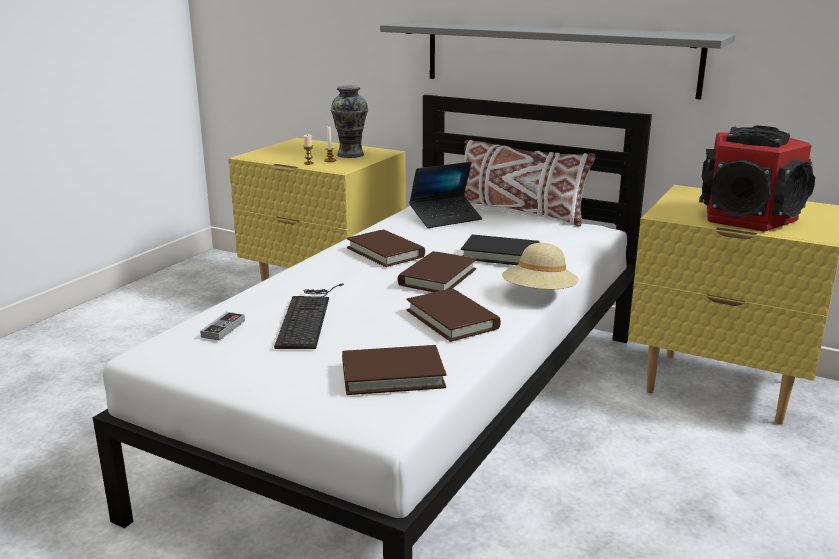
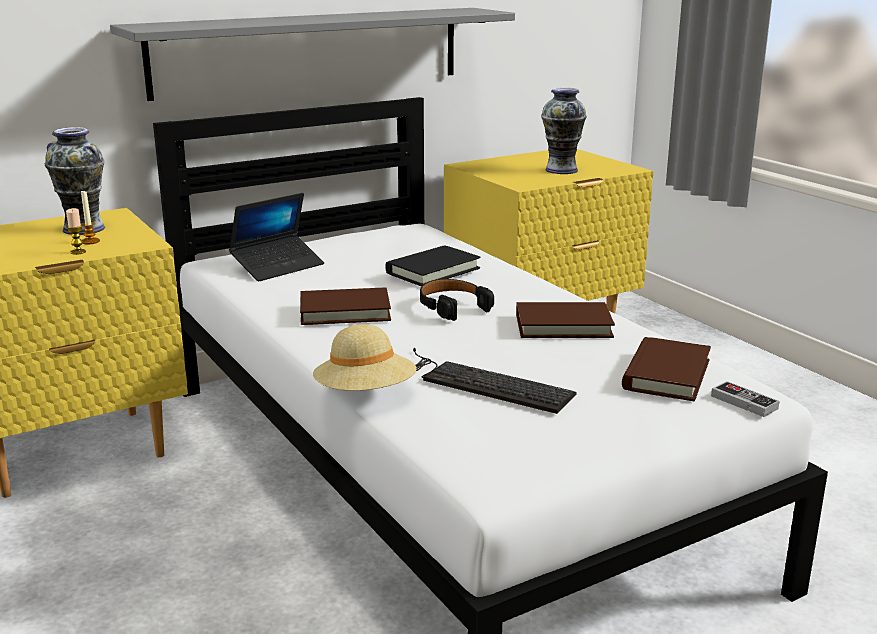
camera: 60 degrees left, 0 degrees up
(223, 329) = (470, 431): game controller -> game controller (744, 402)
(437, 277) = (452, 306): brown book -> black headphones
(445, 218) = (278, 266): laptop -> laptop turned 45 degrees clockwise
(518, 211) = (310, 238): white pillow -> none
(539, 295) = (543, 284): beige hat -> beige hat (365, 394)
(748, 217) = (562, 170): speaker -> vase

